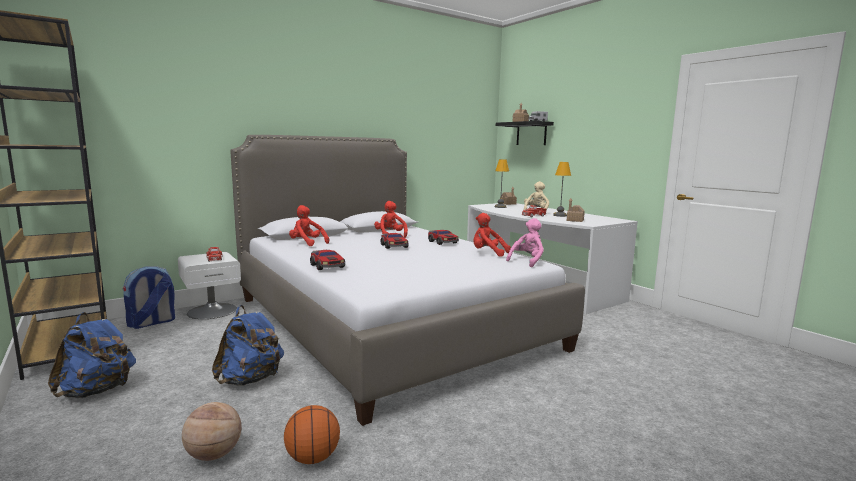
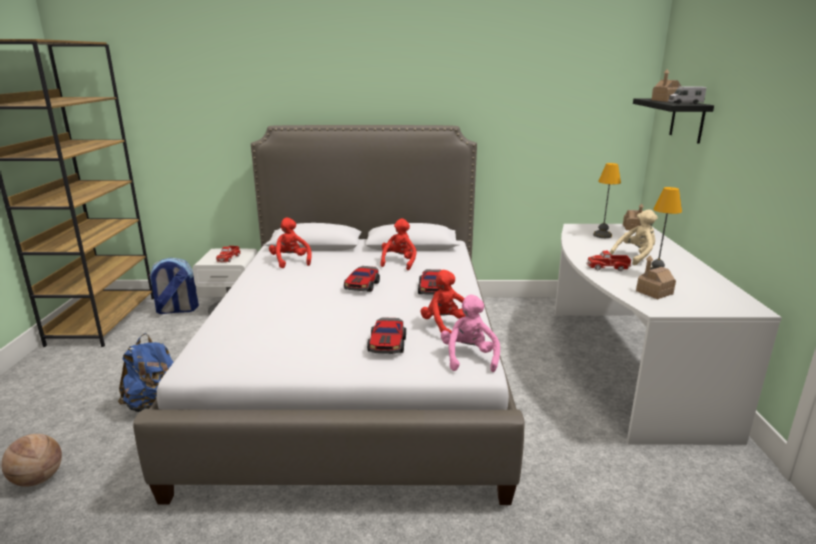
camera: 35 degrees right, 10 degrees up
(97, 391) = (62, 376): blue backpack -> none
(312, 458) = (81, 521): basketball -> none
(327, 266) = (237, 307): toy car -> toy car (387, 344)
(527, 261) = (469, 357): pink plush toy -> pink plush toy turned 75 degrees counterclockwise

